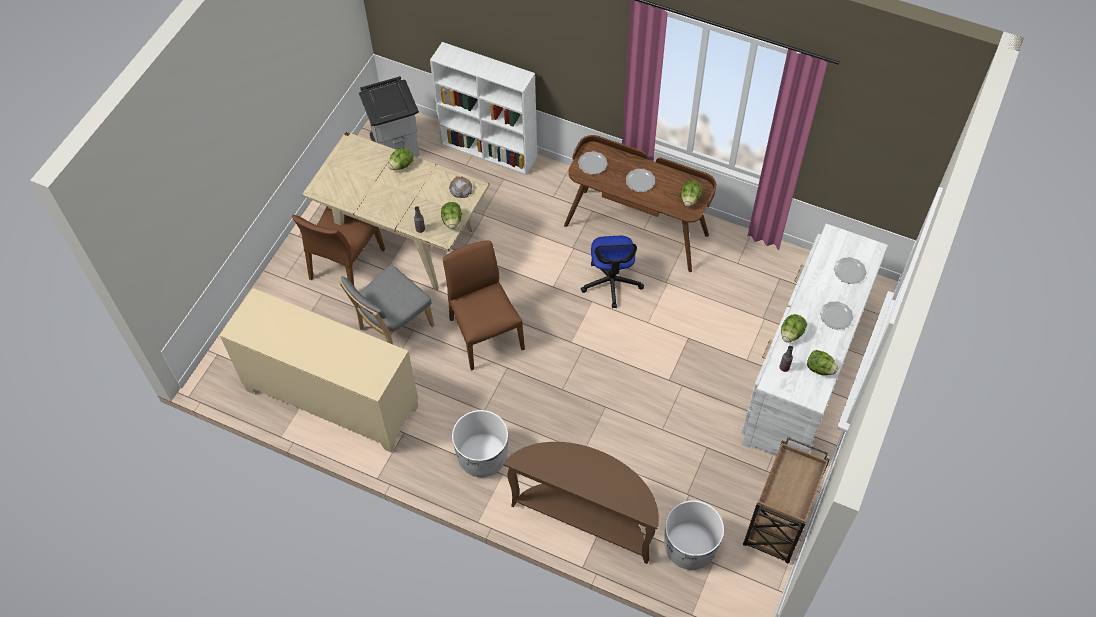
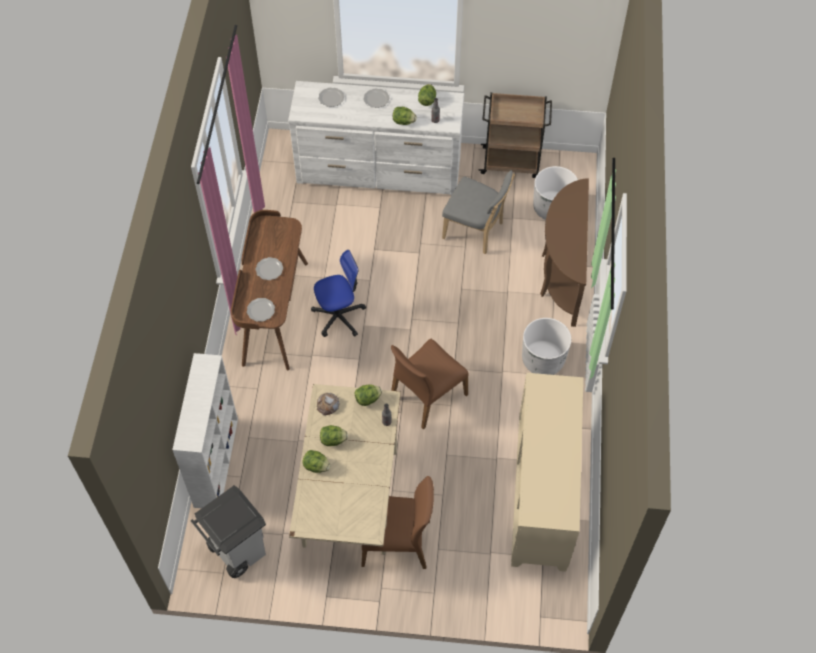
camera: 110 degrees left, 0 degrees up
(393, 329) = (452, 471): grey chair -> grey chair (475, 231)
(690, 199) = (277, 229): lettuce -> lettuce (333, 440)

